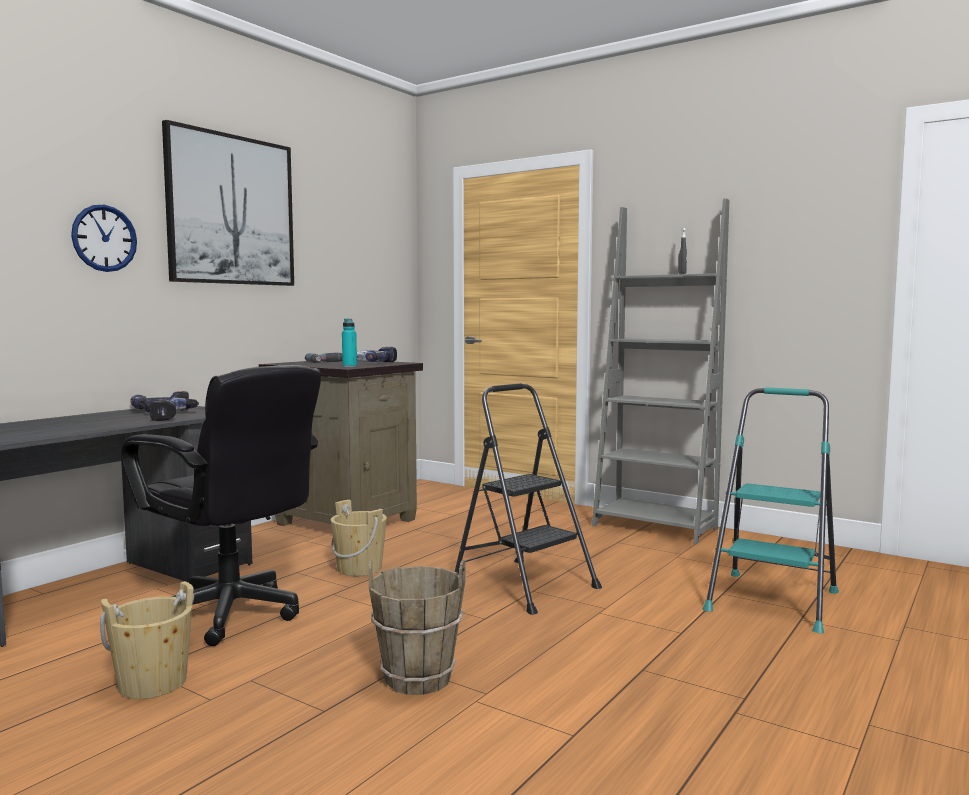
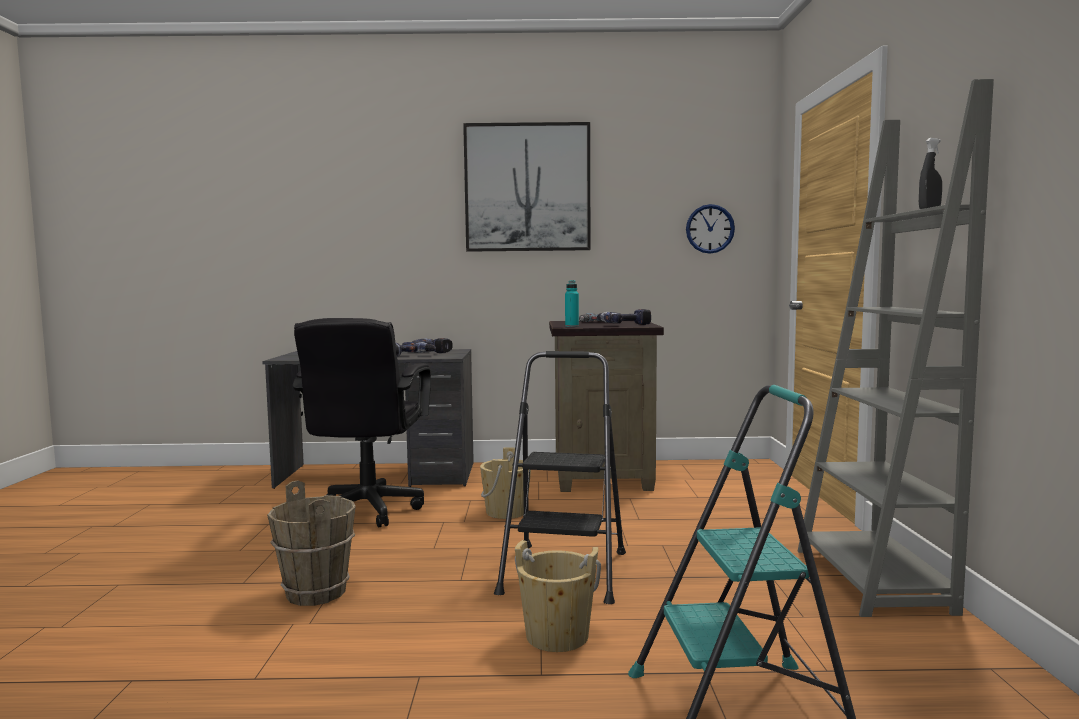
camera: 55 degrees right, 0 degrees up
(104, 238) = (414, 221): wall clock -> wall clock (710, 229)
(152, 683) = (251, 531): beige bucket -> beige bucket (557, 636)

